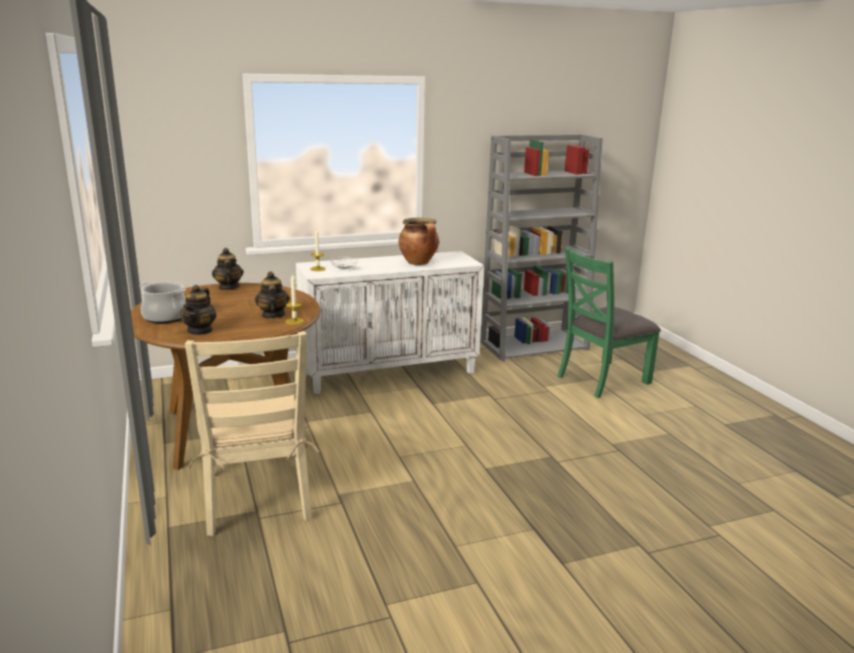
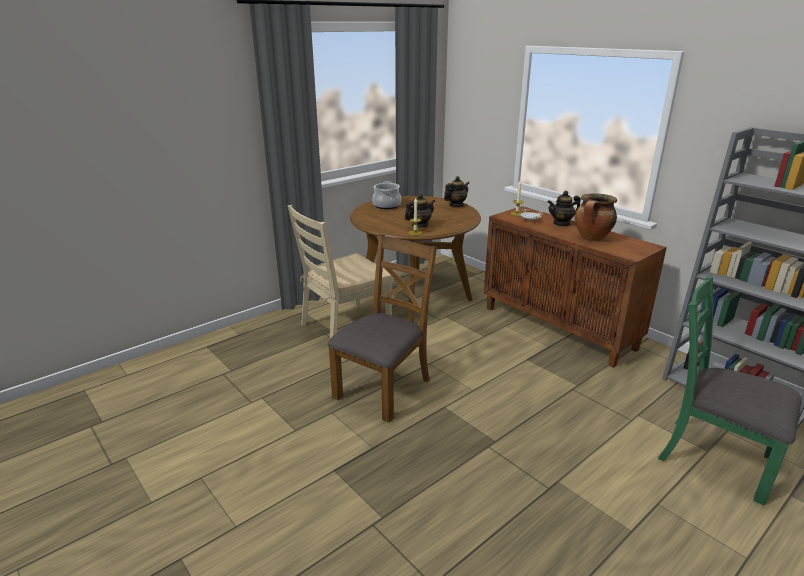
camera: 70 degrees right, 5 degrees up
(200, 330) = (374, 216): teapot -> teapot (562, 223)
(390, 372) = (559, 328): white cabinet -> brown cabinet
(429, 498) = (384, 388): none -> brown chair

